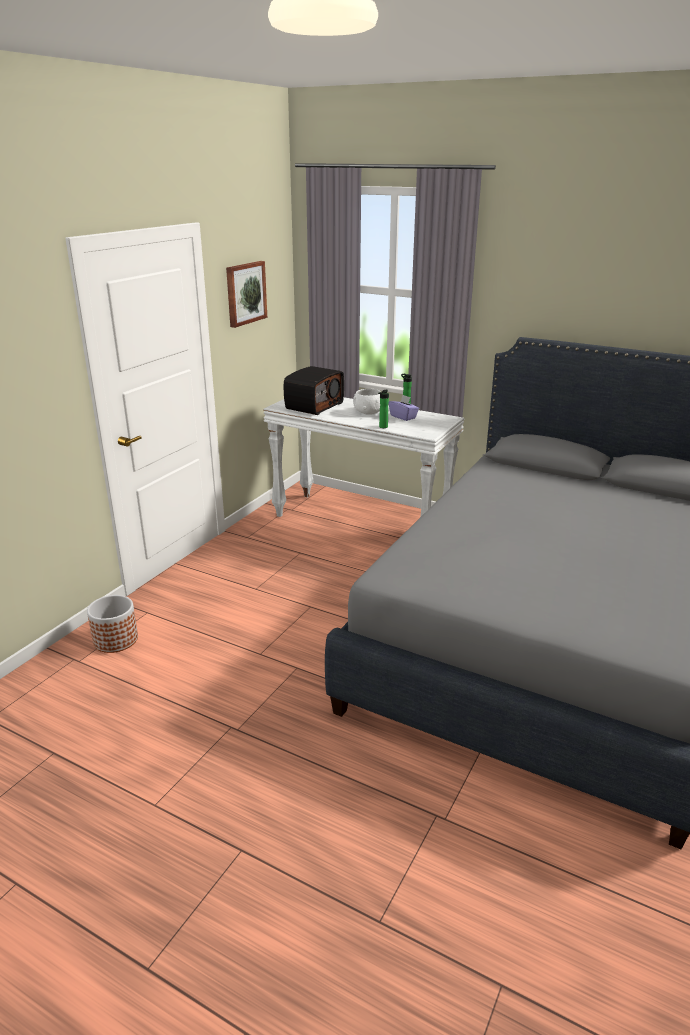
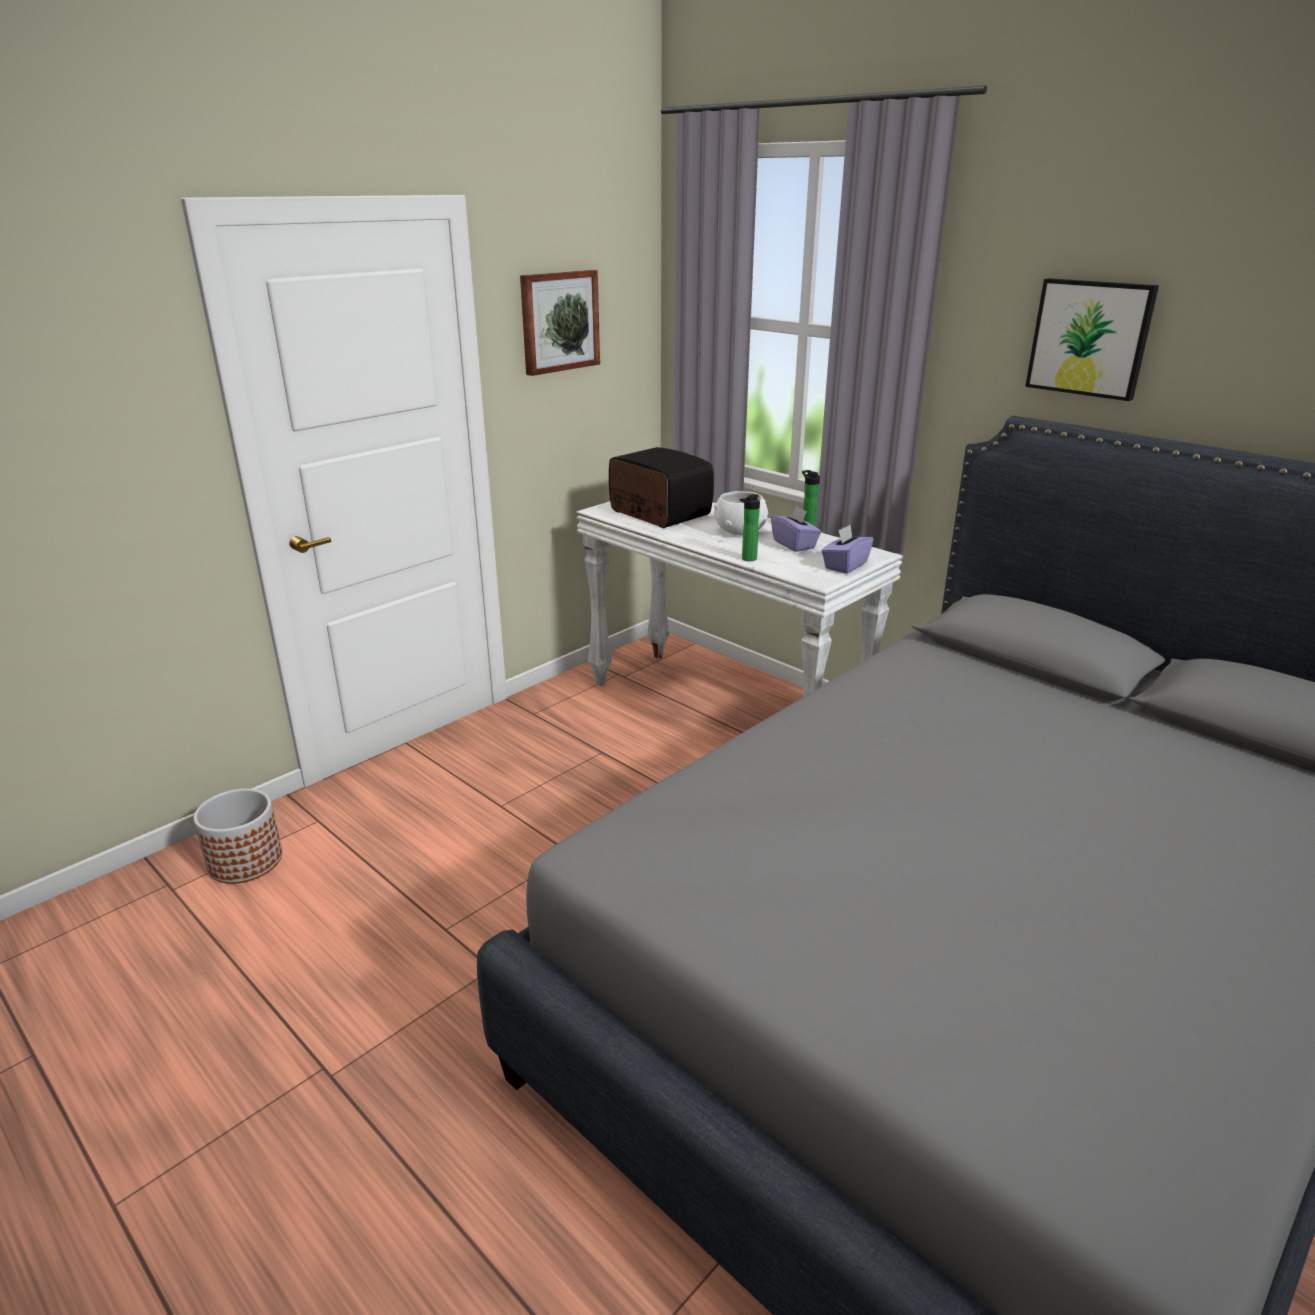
camera: 15 degrees right, 0 degrees up
(314, 406) = (658, 513): radio -> radio turned 90 degrees counterclockwise
(437, 426) = (845, 565): none -> purple tissue box
(556, 294) = (1090, 338): none -> picture

